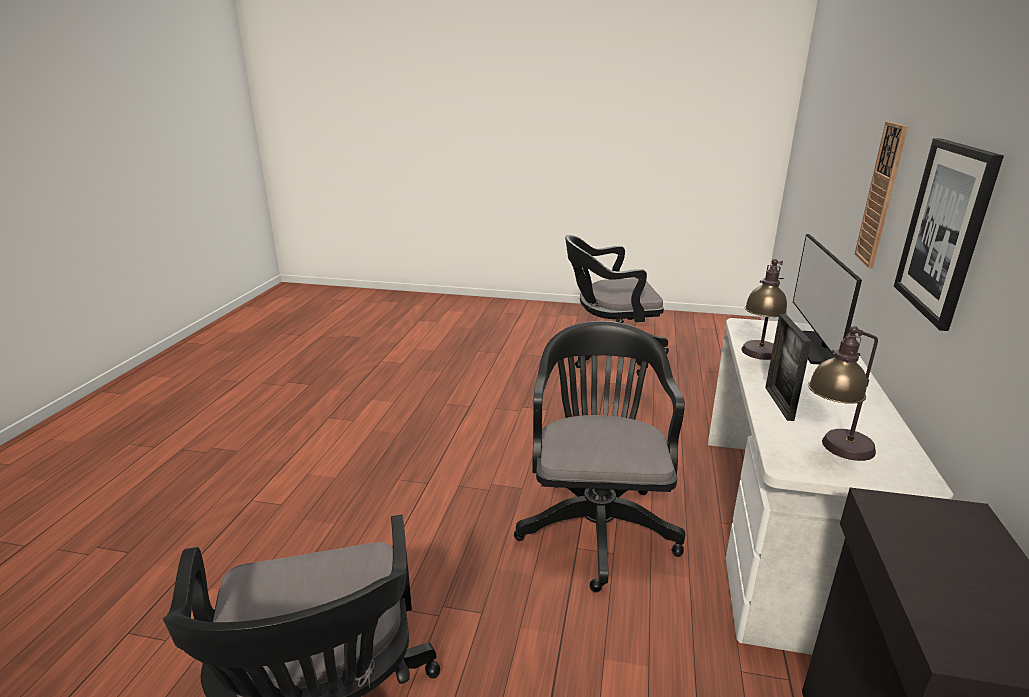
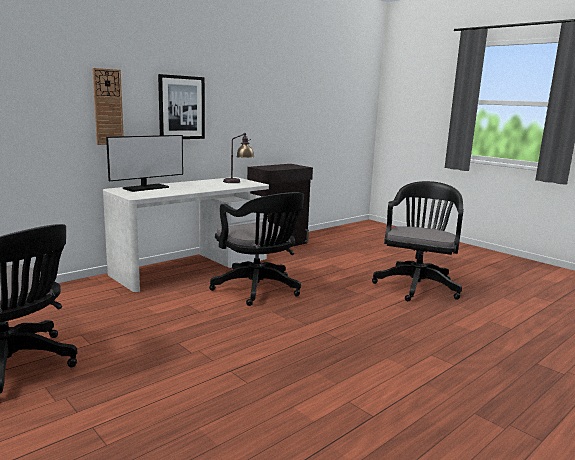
camera: 145 degrees left, 10 degrees down
(597, 523) = (259, 290): black office chair -> black office chair turned 75 degrees counterclockwise
(758, 357) = (179, 191): table lamp -> none
(779, 403) = (219, 187): picture frame -> none

